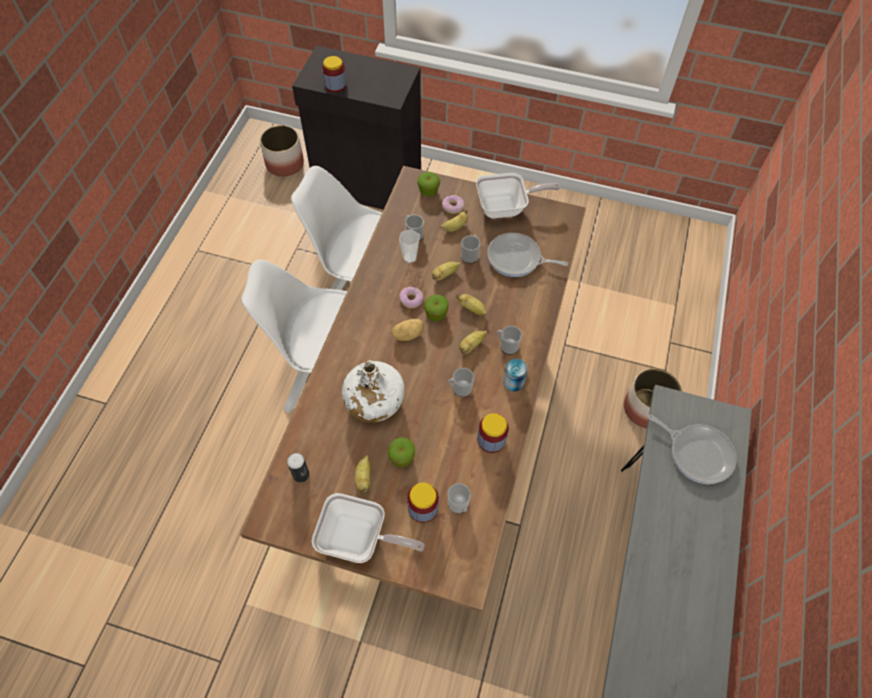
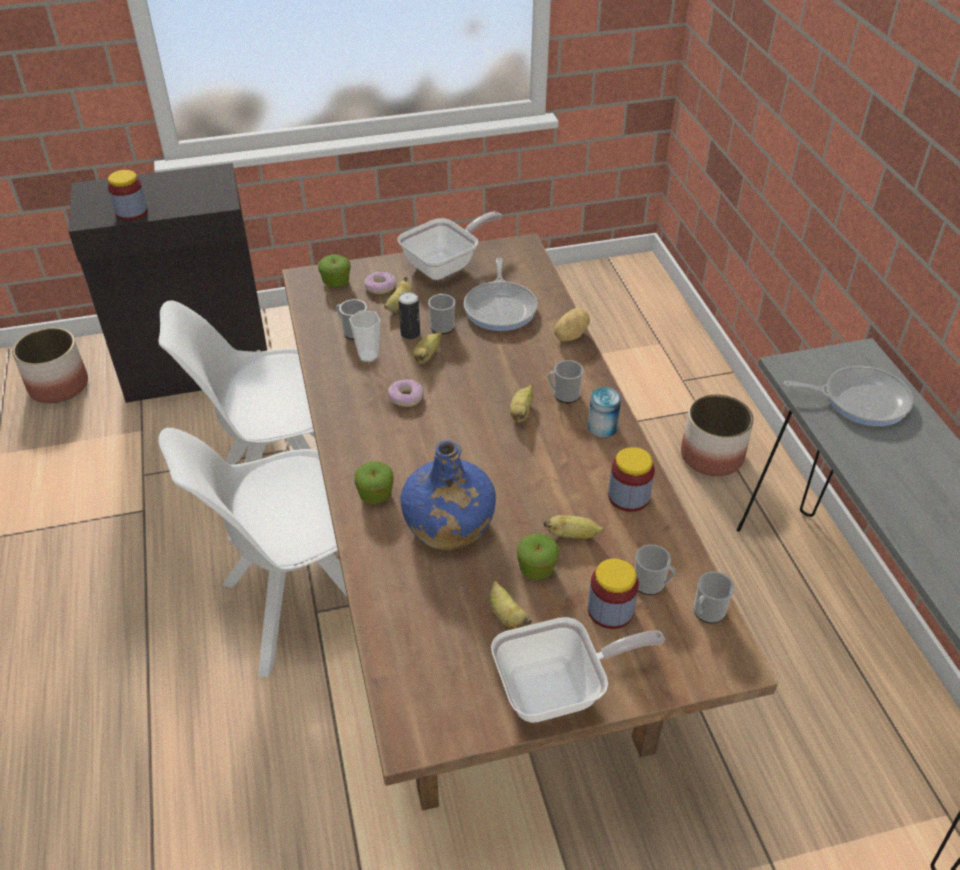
camera: 30 degrees left, 15 degrees down
(301, 475) = (417, 656): can -> can (410, 333)
(374, 401) = (447, 524): white bottle -> blue bottle
(408, 334) = (432, 434): potato -> potato (569, 335)
(436, 314) = (450, 399): apple -> apple (375, 495)
(460, 389) = (545, 462): mug -> mug (706, 613)
(472, 309) = (490, 376): banana -> banana (573, 535)
(517, 259) = (501, 308): frying pan -> frying pan turned 75 degrees counterclockwise

